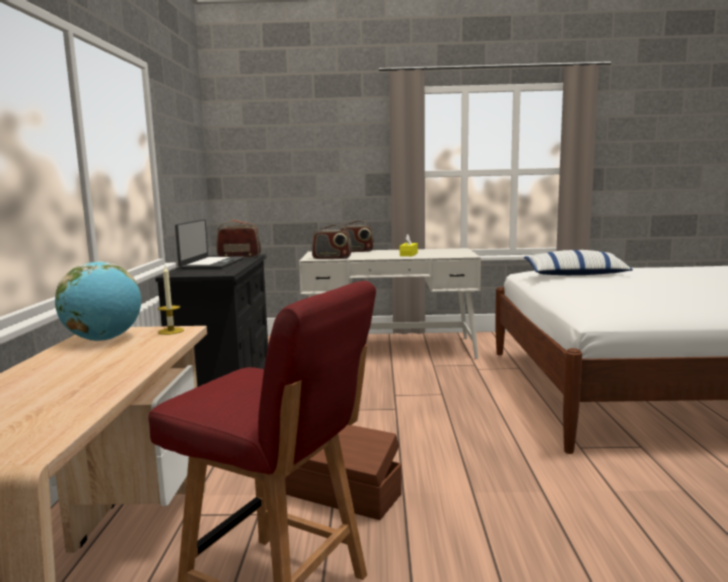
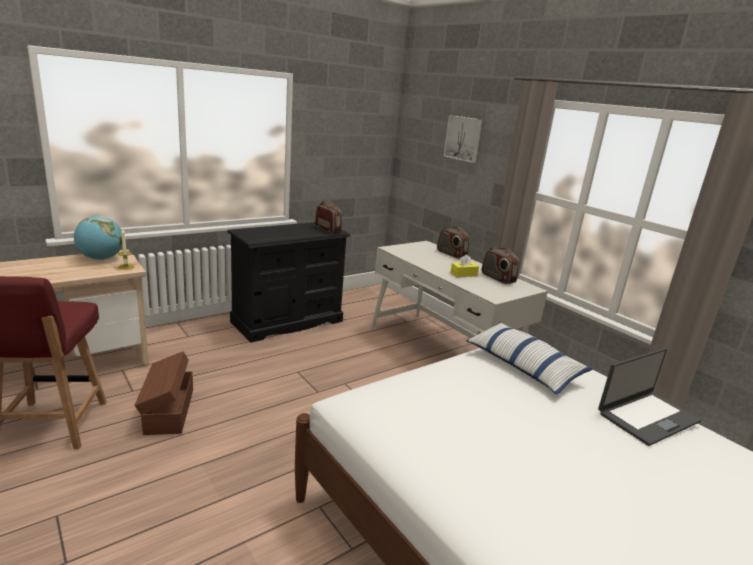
camera: 50 degrees right, 10 degrees up
(212, 264) = (289, 230): laptop -> laptop (647, 416)
(316, 137) = (463, 138): none -> picture
(331, 258) = (403, 253): radio -> radio (497, 278)

